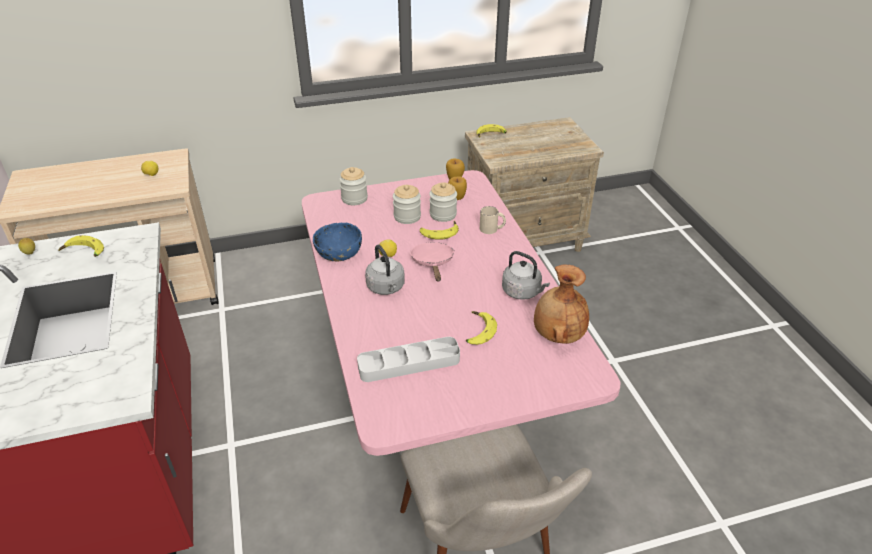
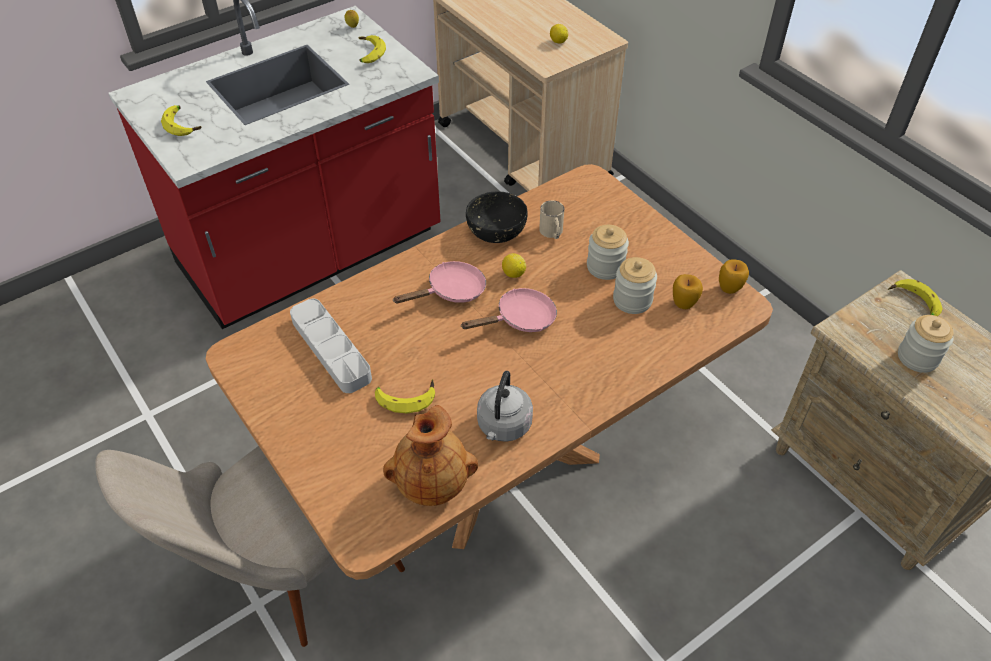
camera: 70 degrees right, 10 degrees up
(338, 253) = (496, 230): blue bowl -> black bowl
(354, 198) = (615, 207): jar -> jar (917, 357)
(386, 288) = (451, 291): grey kettle -> pink frying pan
(436, 397) = (496, 462): pink dining table -> brown dining table
(439, 232) = (588, 307): banana -> banana (183, 125)
(492, 229) = (629, 360): beige mug -> beige mug (552, 233)

